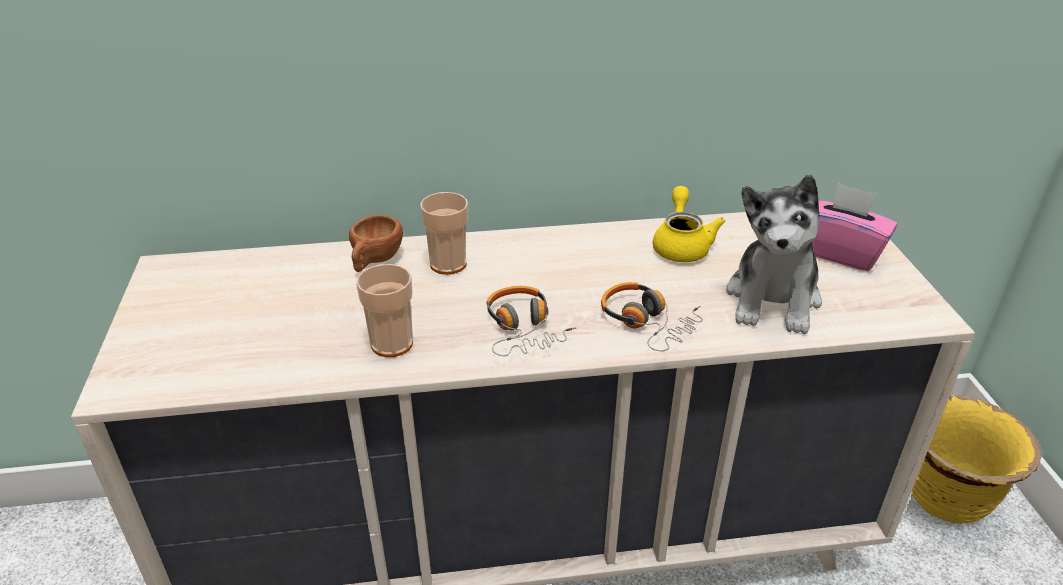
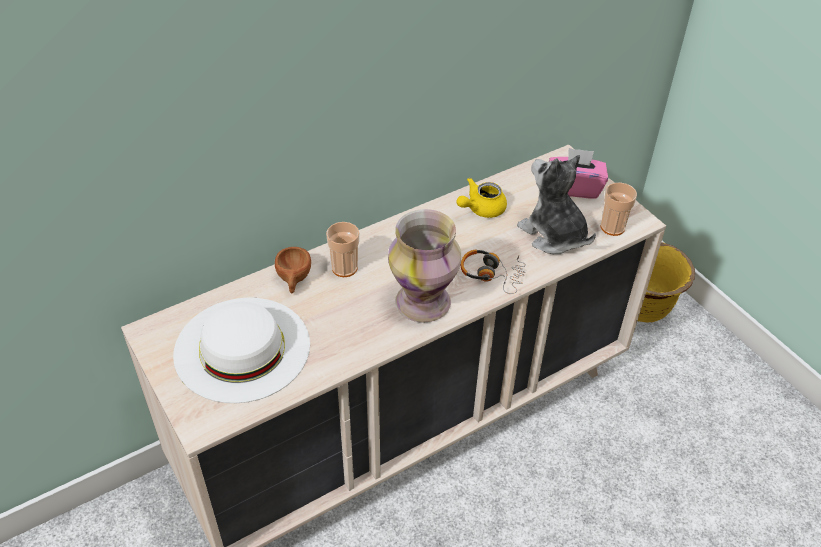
camera: 25 degrees left, 10 degrees up
(248, 316) = (242, 348): none -> white hat
(392, 344) = (351, 338): cup -> cup (612, 227)
(523, 329) = (423, 302): headphones -> vase
(681, 245) = (481, 209): yellow teapot -> yellow teapot turned 105 degrees counterclockwise
(773, 299) = (553, 235): plush toy -> plush toy turned 150 degrees clockwise

